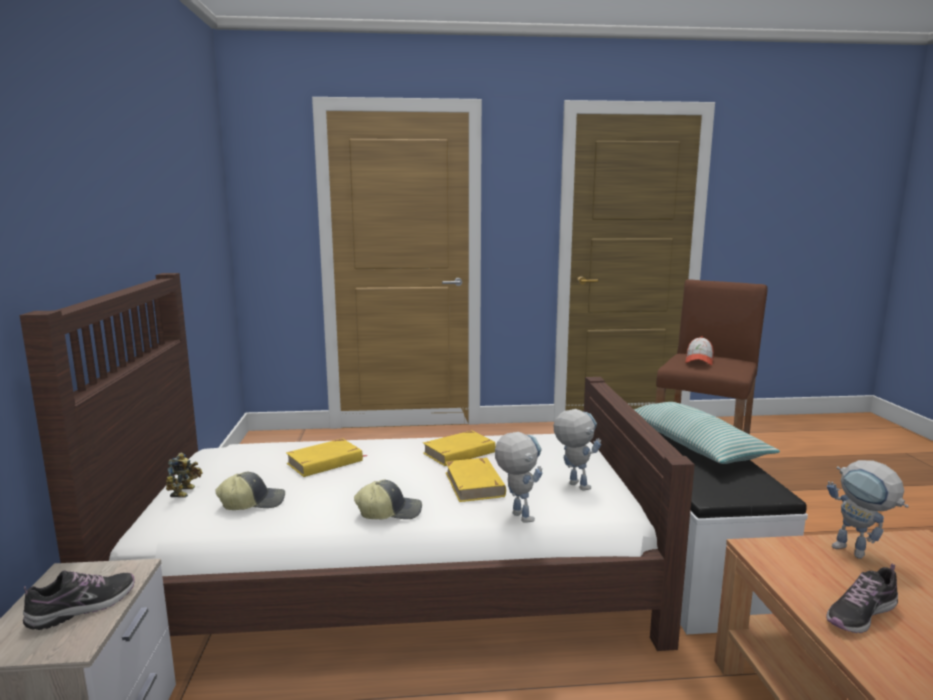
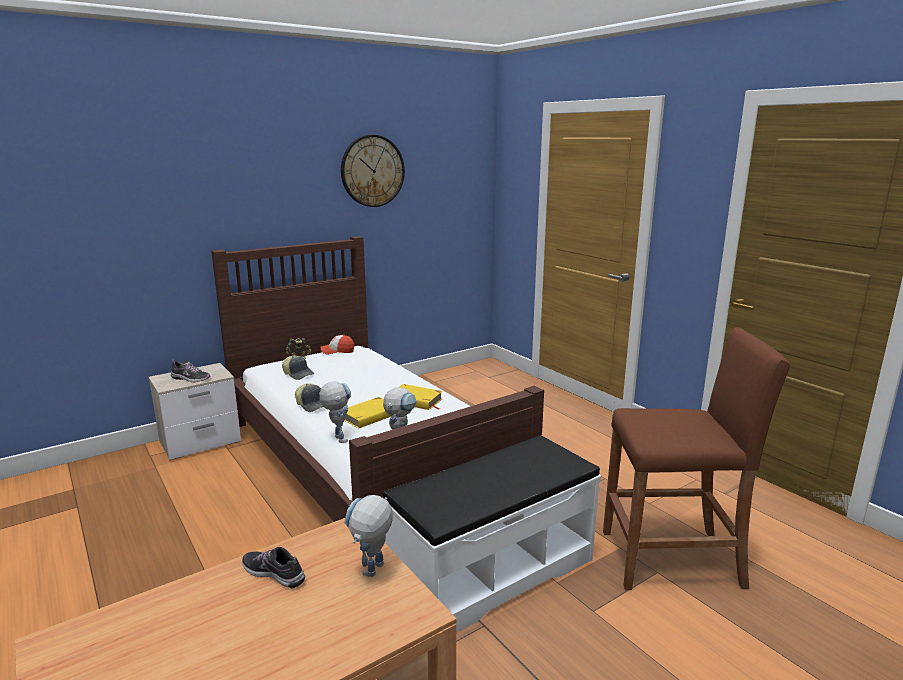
camera: 60 degrees right, 5 degrees up
(155, 168) = (372, 171): none -> wall clock
(325, 462) = (362, 373): yellow book -> none
(516, 514) = (337, 437): toy robot -> toy robot turned 60 degrees counterclockwise
(693, 446) = (513, 474): pillow -> none
(699, 361) = (662, 418): cap -> cap (337, 351)

